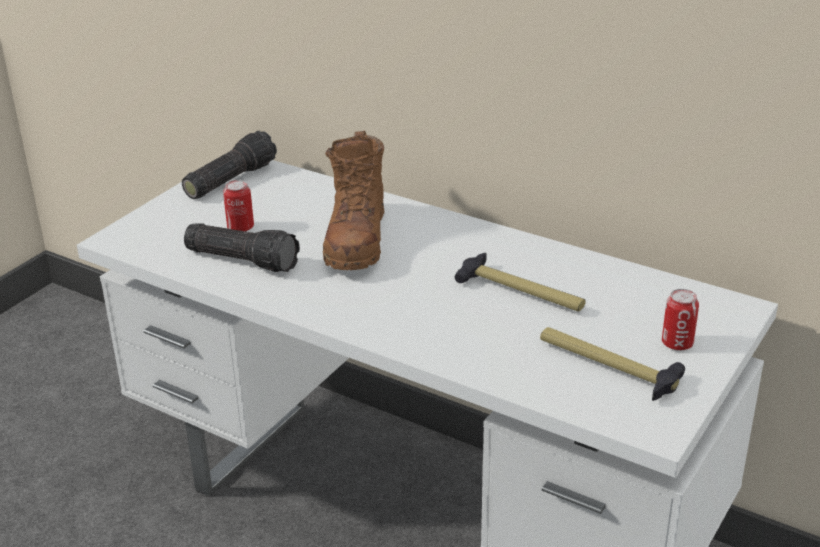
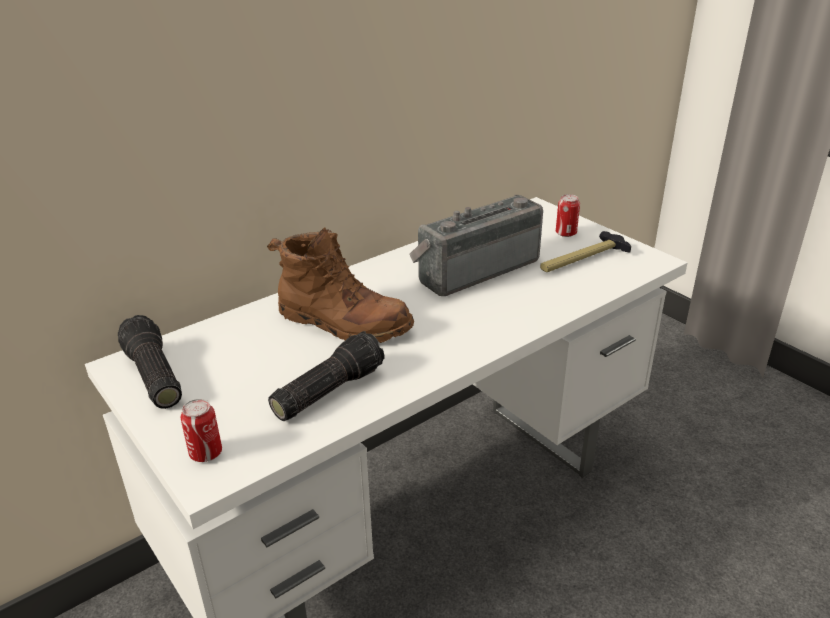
camera: 70 degrees left, 0 degrees up
(240, 227) = (263, 383): can -> can (206, 453)
(521, 292) = (475, 269): hammer -> radio

